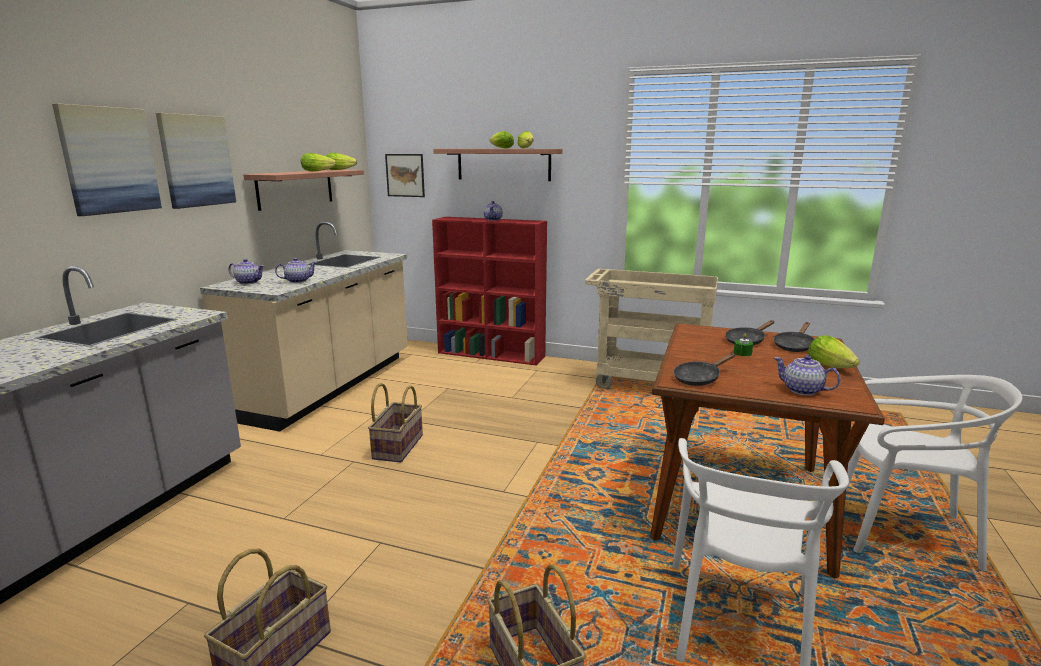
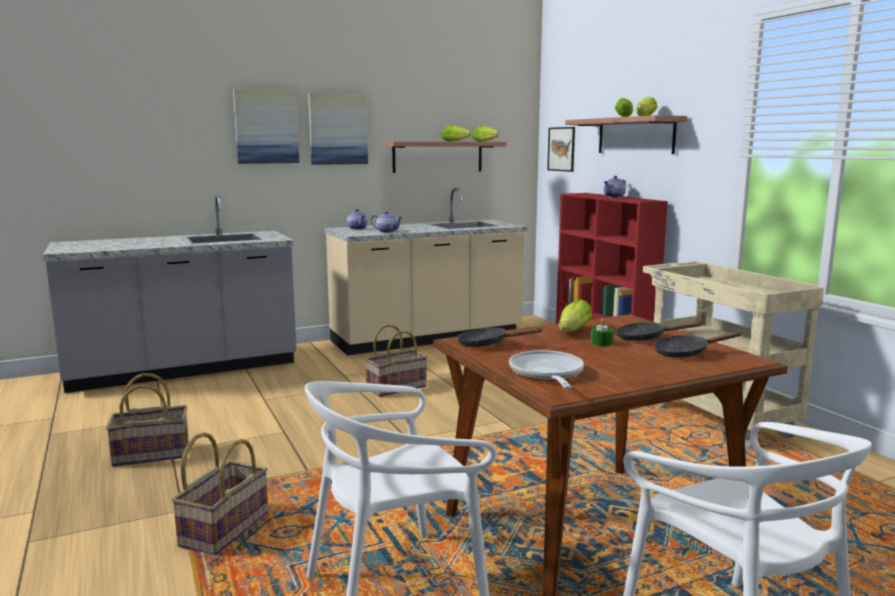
camera: 45 degrees right, 5 degrees down
(803, 390) = (547, 374): teapot -> frying pan
(832, 366) = (657, 373): lettuce -> lettuce (572, 332)

